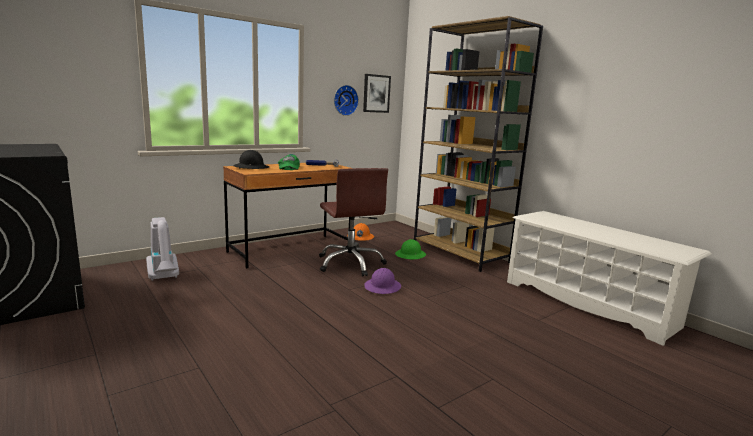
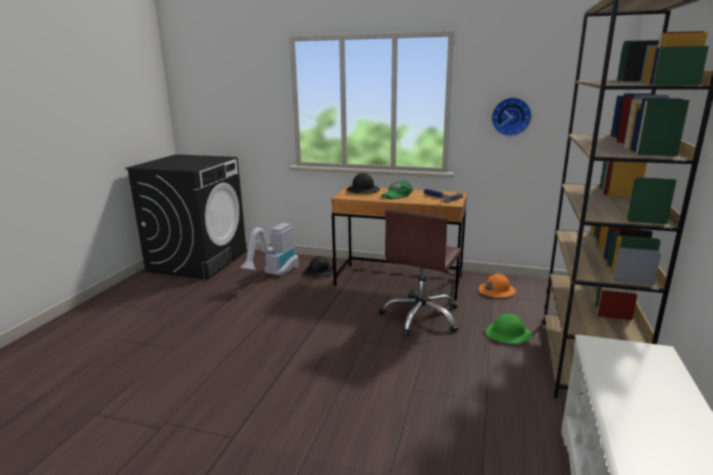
camera: 55 degrees right, 5 degrees up
(207, 263) = (319, 271): none -> black hard hat
(376, 93) = (566, 106): picture -> none
(382, 287) = (397, 355): purple hard hat -> none

